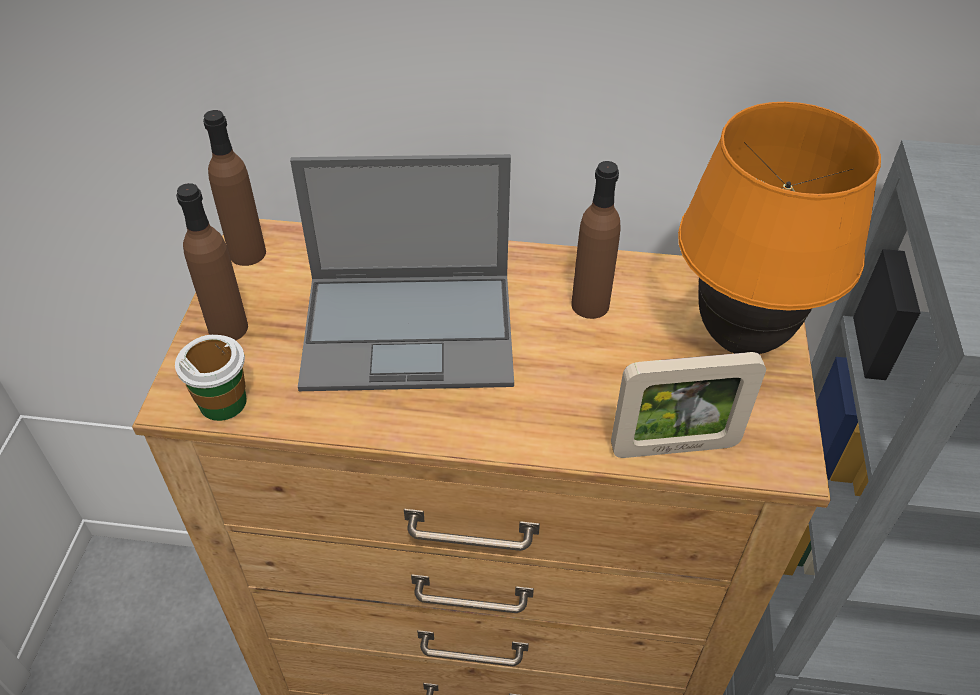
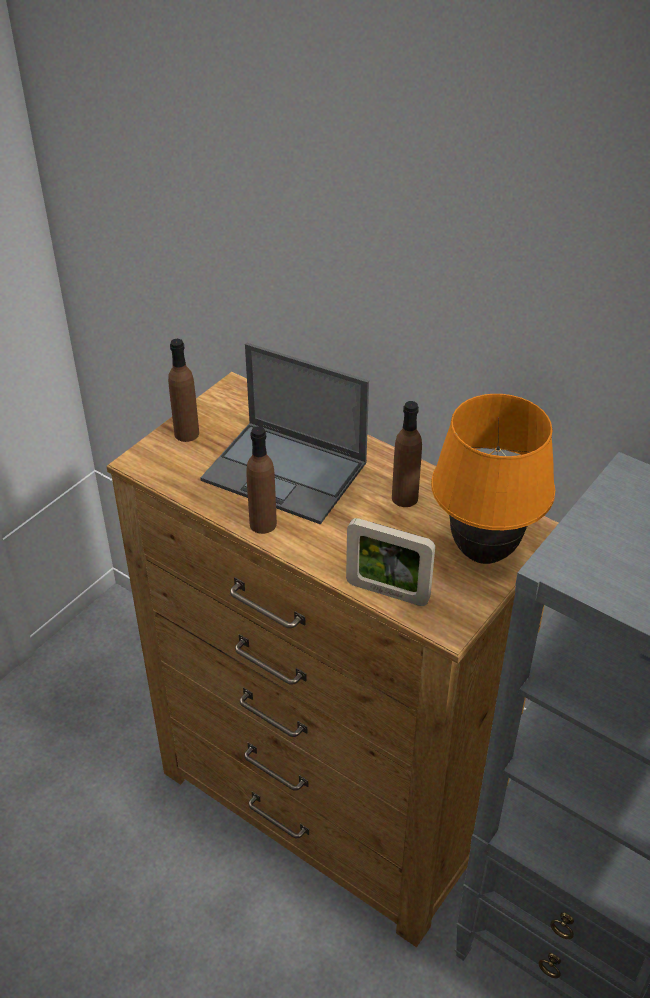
camera: 30 degrees right, 5 degrees down
(223, 402) = (158, 471): cup -> none
(247, 253) = (225, 396): brown bottle -> brown bottle (263, 524)

